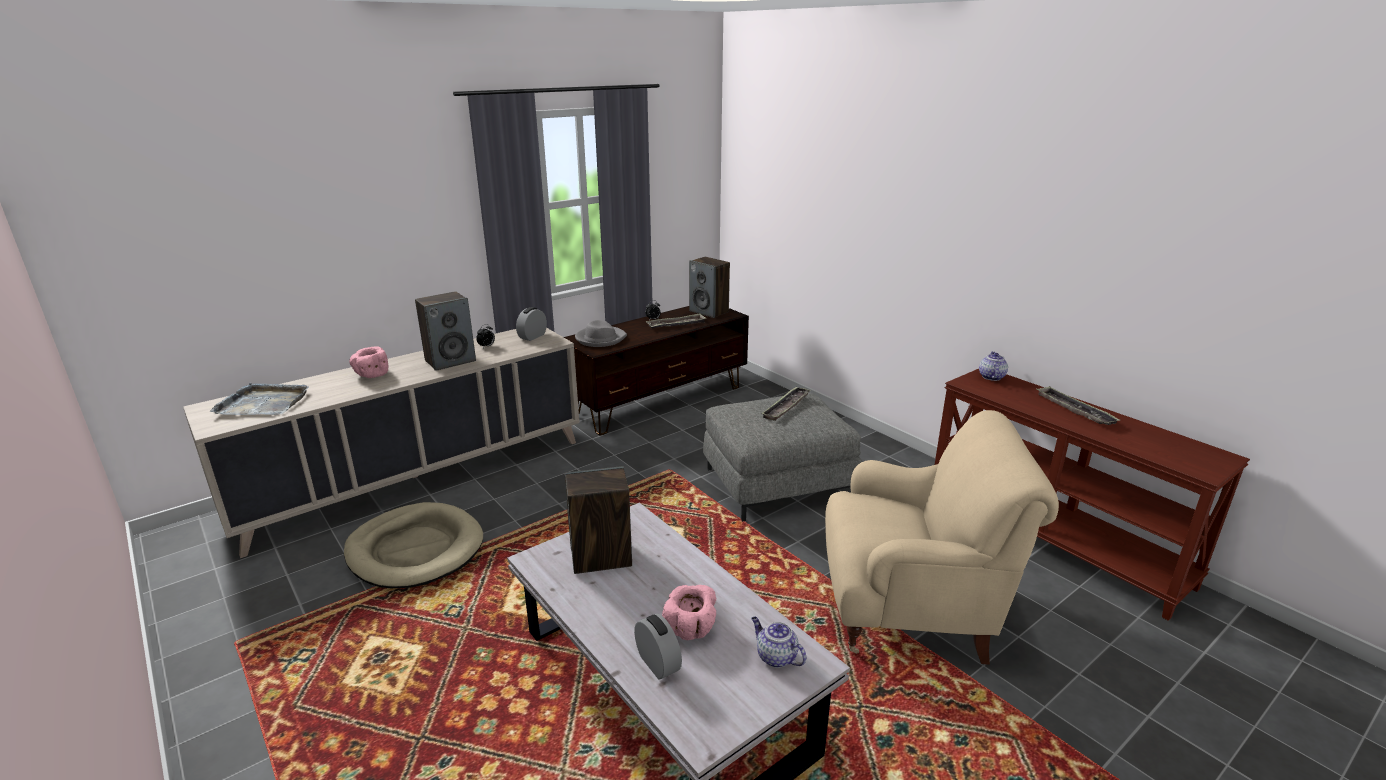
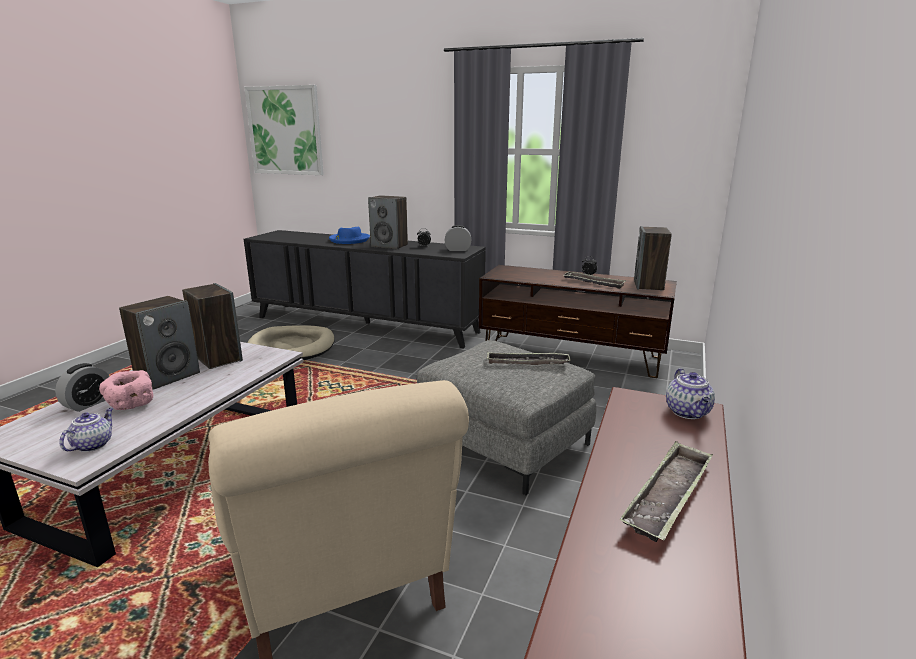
camera: 60 degrees right, 5 degrees down
(143, 232) = (285, 131): none -> picture
(263, 403) = (293, 236): grey tray -> none
(371, 375) = (349, 240): pink bowl -> blue hat
(416, 479) = (365, 324): beige cabinet -> black cabinet
(600, 338) = (518, 272): grey hat -> none
(624, 598) = (168, 376): none -> speaker
(991, 377) = (688, 413): teapot -> teapot turned 105 degrees clockwise

